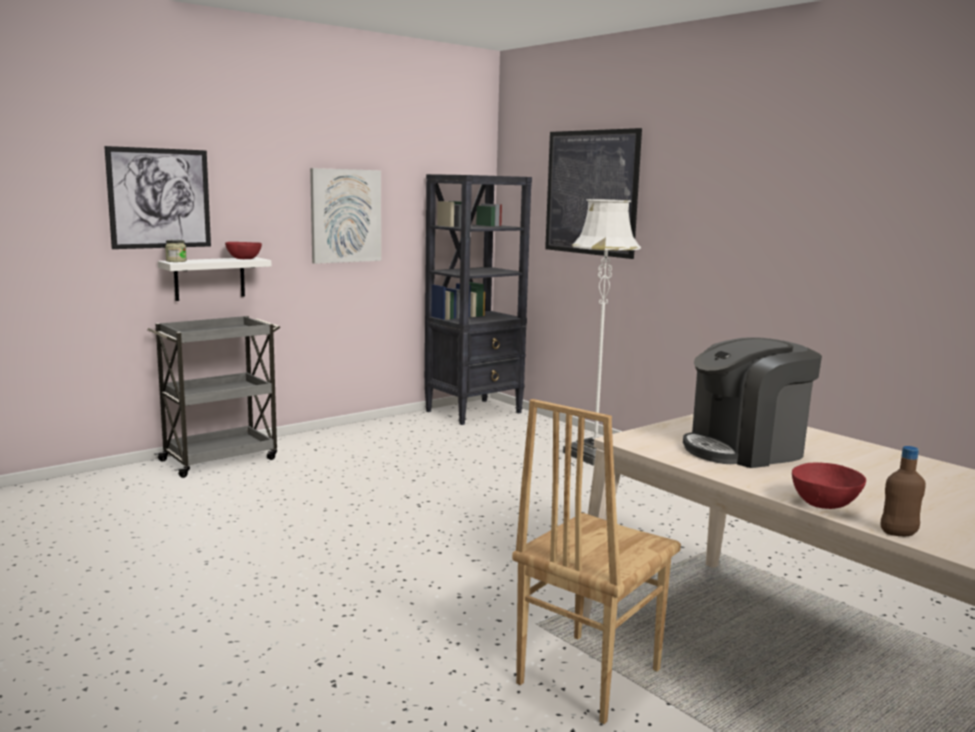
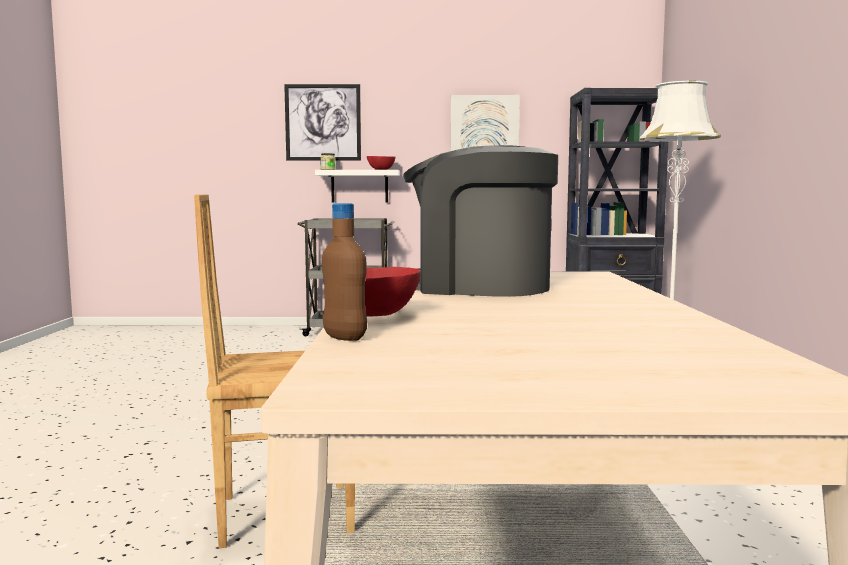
camera: 40 degrees right, 5 degrees down
(591, 192) = (713, 91): picture -> none

